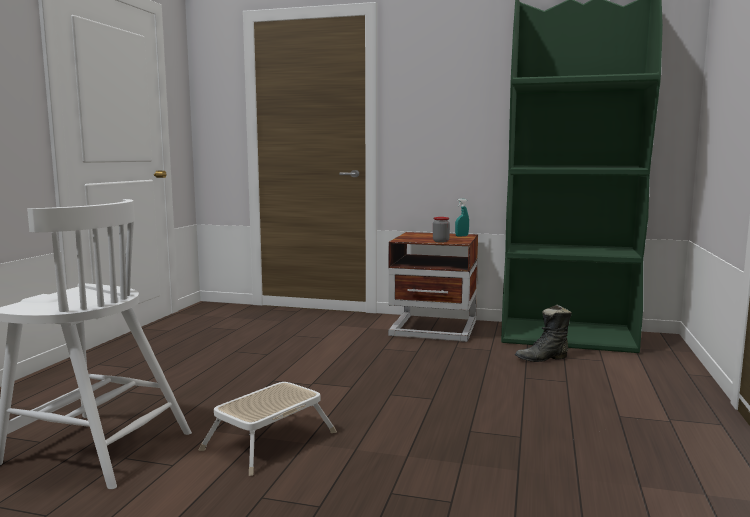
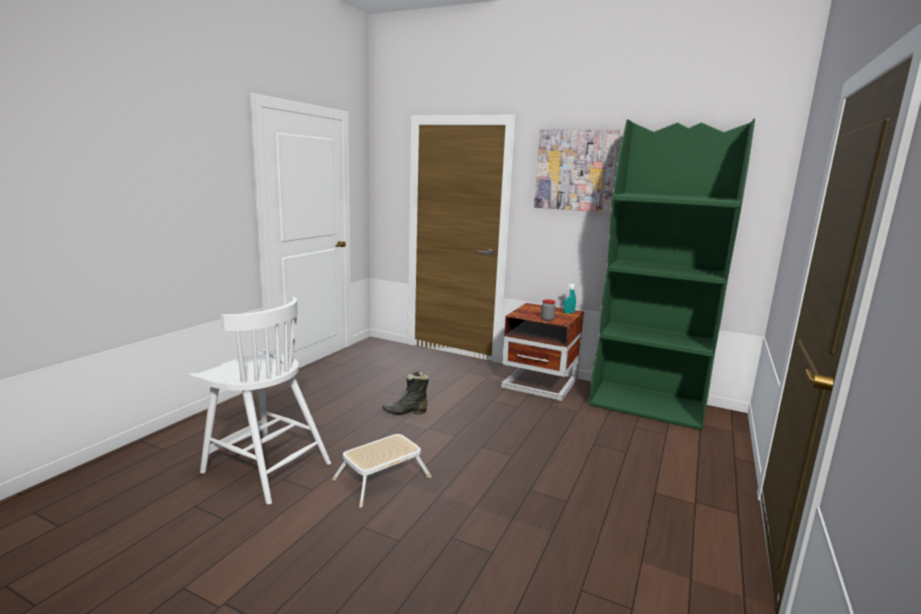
camera: 10 degrees right, 5 degrees up
(454, 64) = (575, 170): none -> picture
(543, 359) = (616, 426): black boot -> black boot (405, 412)

